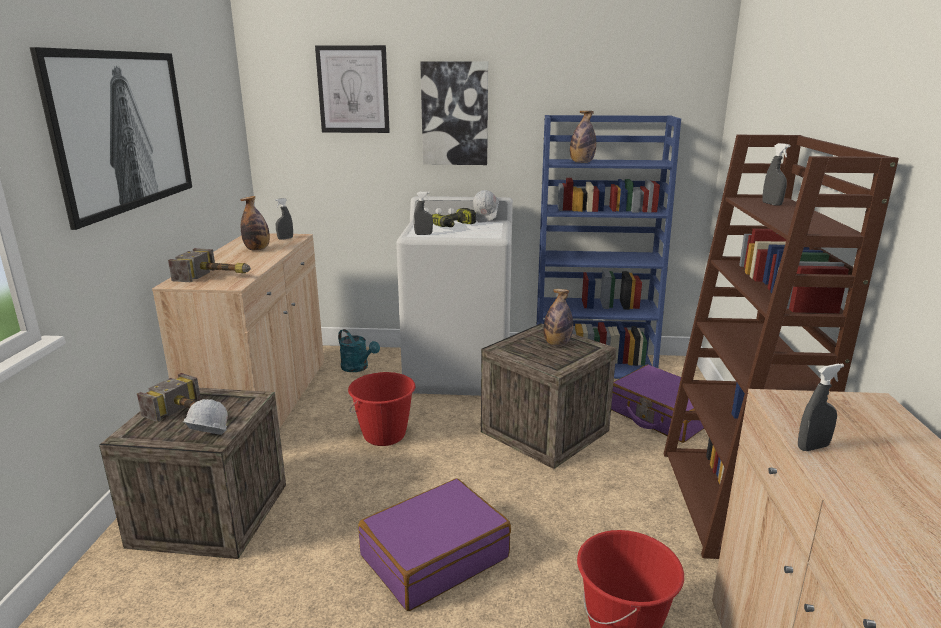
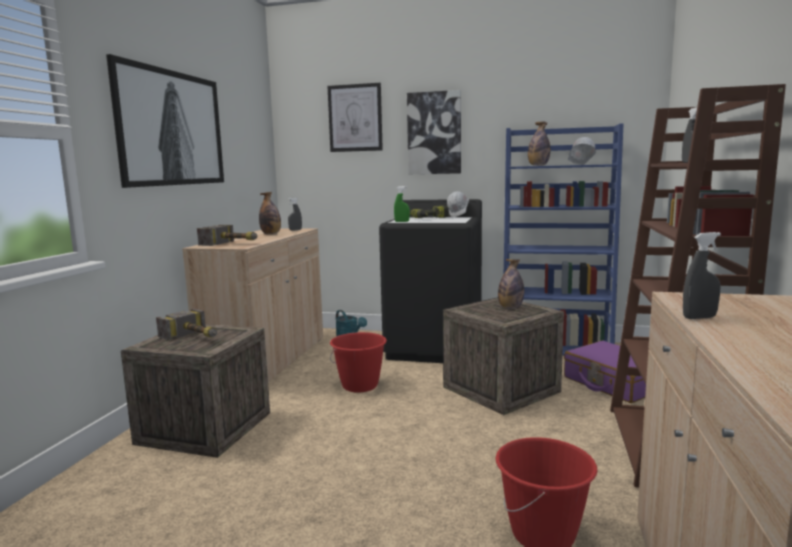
camera: 10 degrees right, 10 degrees down
(208, 443) = (200, 352): white hard hat -> white hard hat (581, 164)
(423, 234) = (402, 221): grey spray bottle -> green spray bottle
(434, 556) = (381, 467): purple suitcase -> none
(459, 372) = (435, 348): white washing machine -> black washing machine

